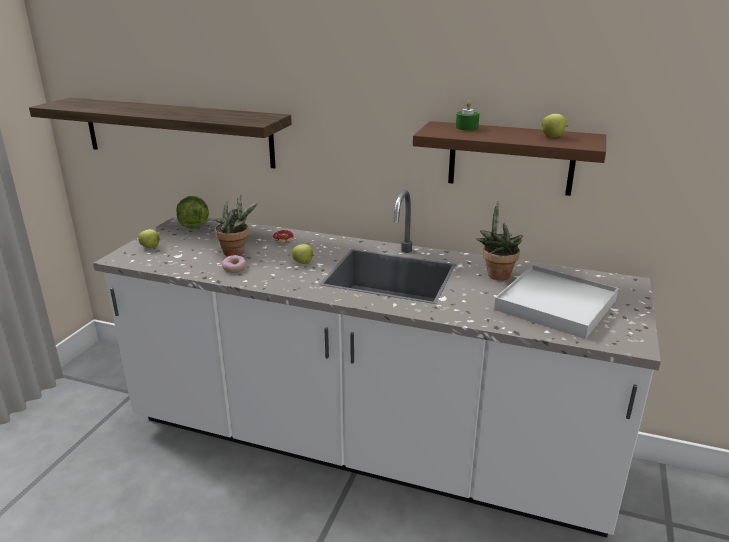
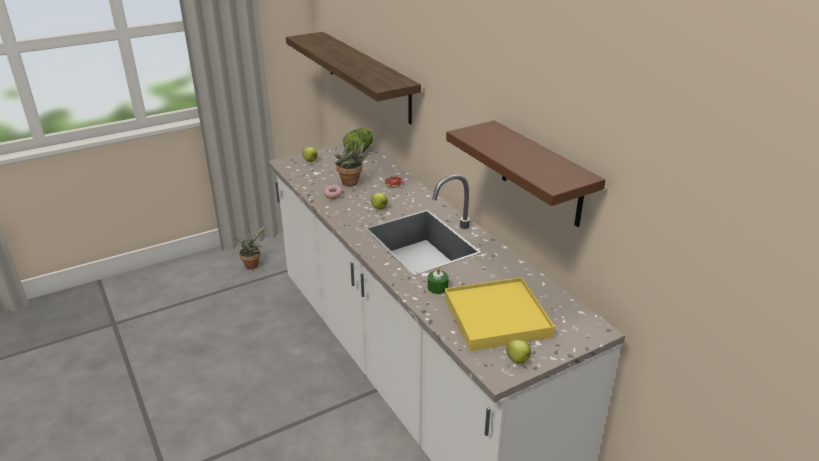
camera: 40 degrees right, 5 degrees up
(466, 128) = (502, 136): green candle -> green candle (437, 287)
(496, 274) = (497, 273): potted plant -> potted plant (252, 264)
(553, 136) = (548, 167): apple -> apple (518, 360)
(555, 305) = (496, 317): white tray -> yellow tray

